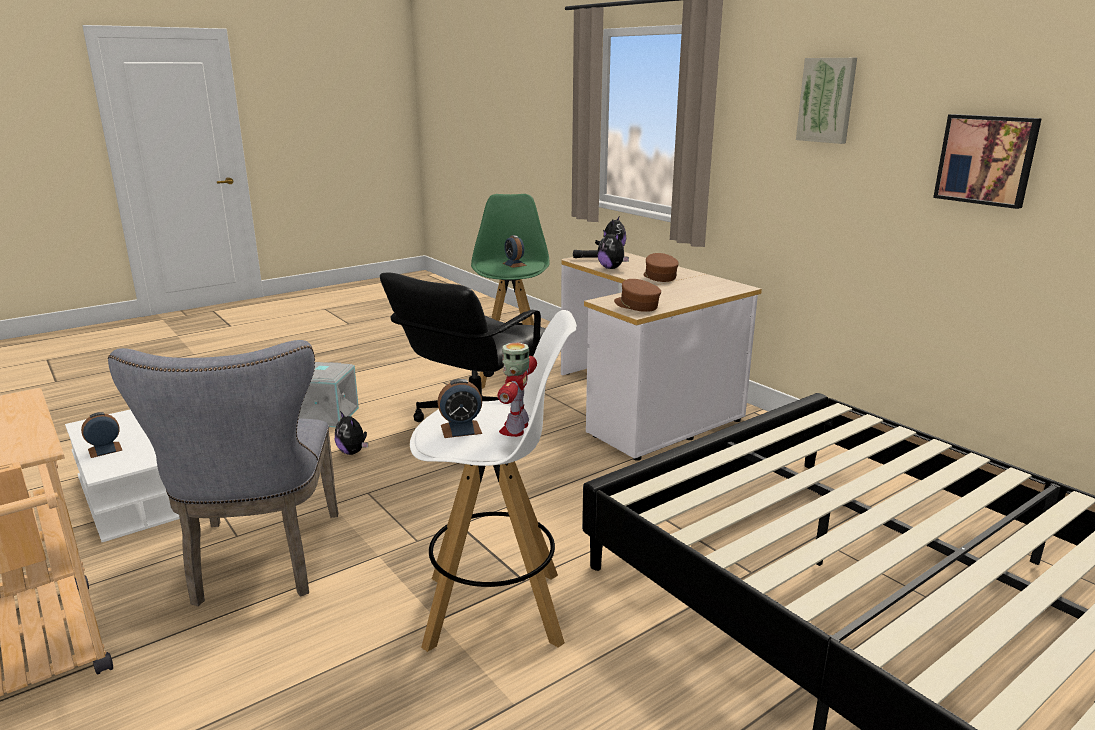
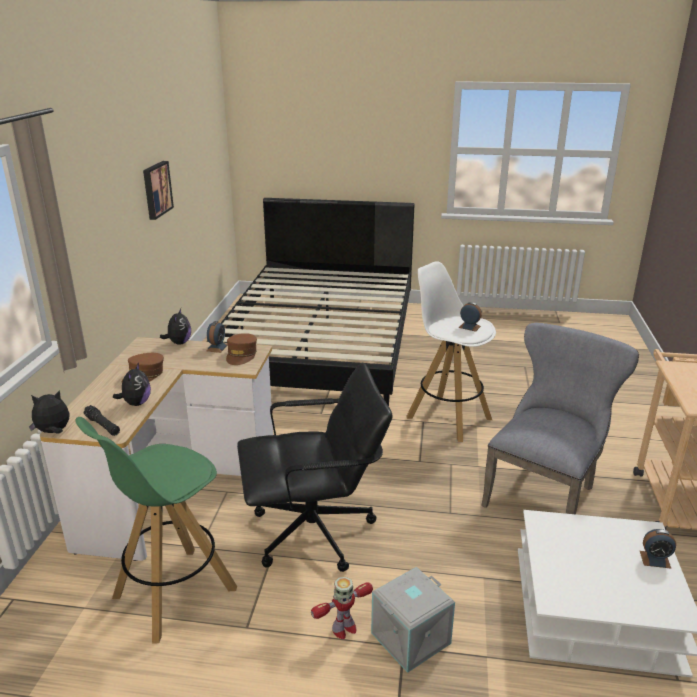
camera: 135 degrees left, 5 degrees up
(353, 452) = (428, 562): plush toy -> plush toy (179, 343)
(514, 264) = (169, 461): alarm clock -> alarm clock (217, 347)
(516, 428) = (446, 321): toy robot -> toy robot (343, 629)
(827, 100) = (99, 185): picture -> none

